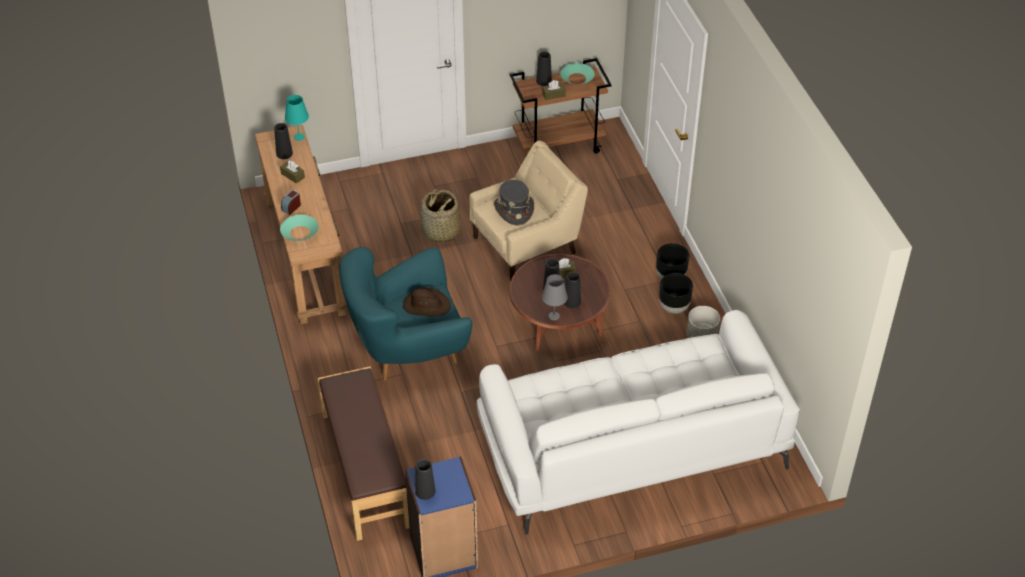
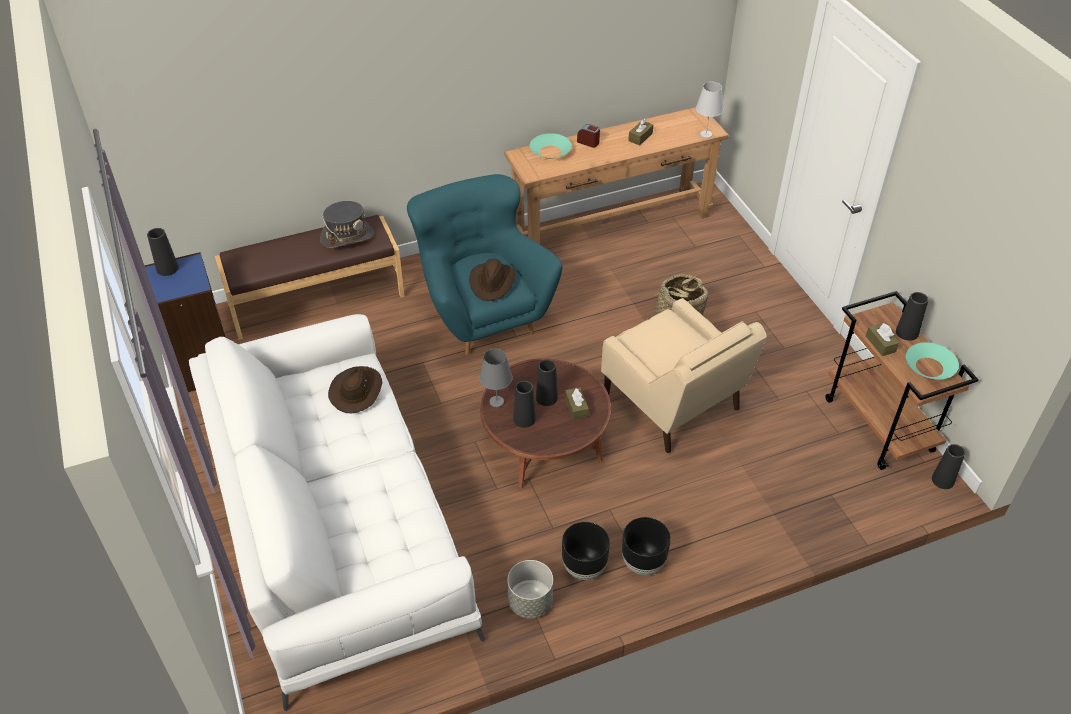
camera: 85 degrees right, 0 degrees up
(284, 153) = (675, 128): black vase -> black vase (943, 480)
(299, 137) = (706, 134): turquoise table lamp -> white table lamp
(513, 210) = (670, 345): grey hat -> grey hat (347, 236)
(551, 386) = (356, 391): none -> brown hat

